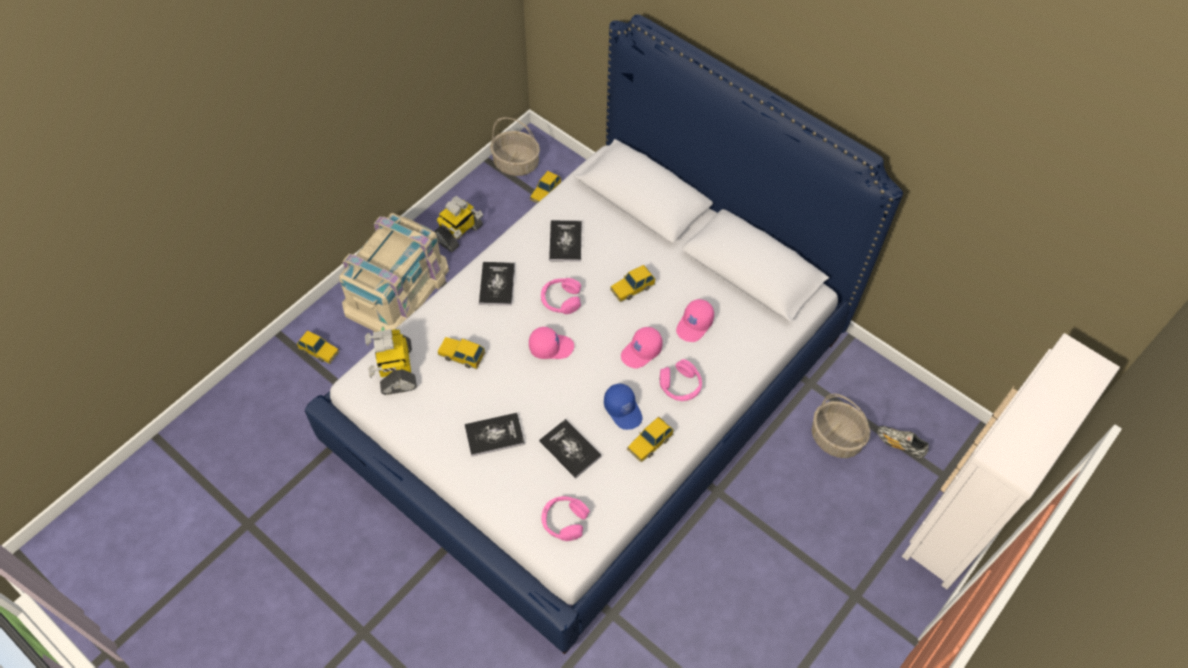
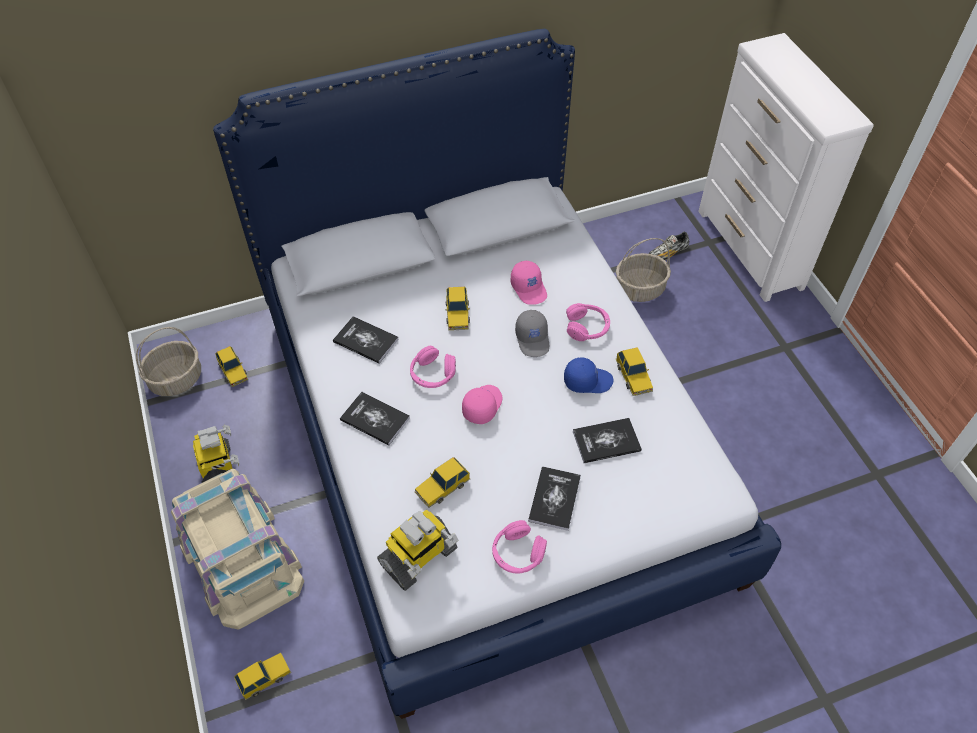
camera: 60 degrees left, 5 degrees down
(395, 369) = (418, 558): toy robot -> toy robot turned 60 degrees counterclockwise
(564, 521) = (682, 481): pink headphones -> pink headphones (517, 553)
(641, 352) = (533, 339): pink cap -> grey cap

